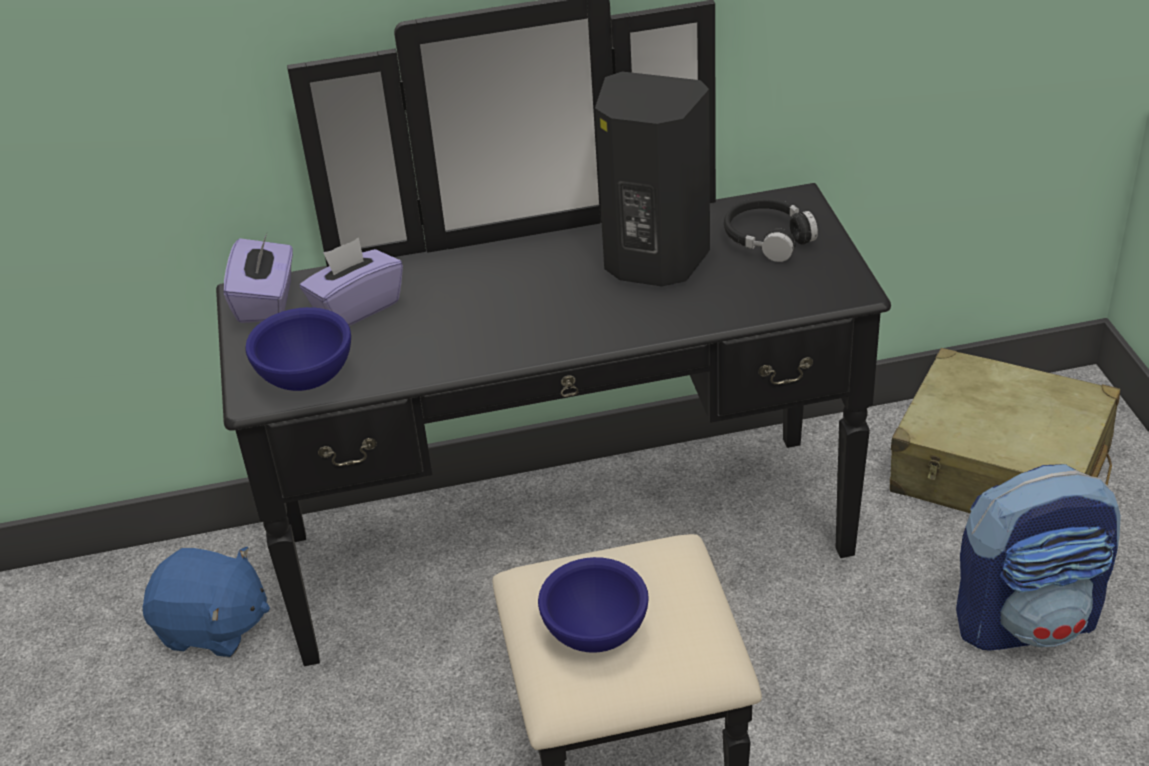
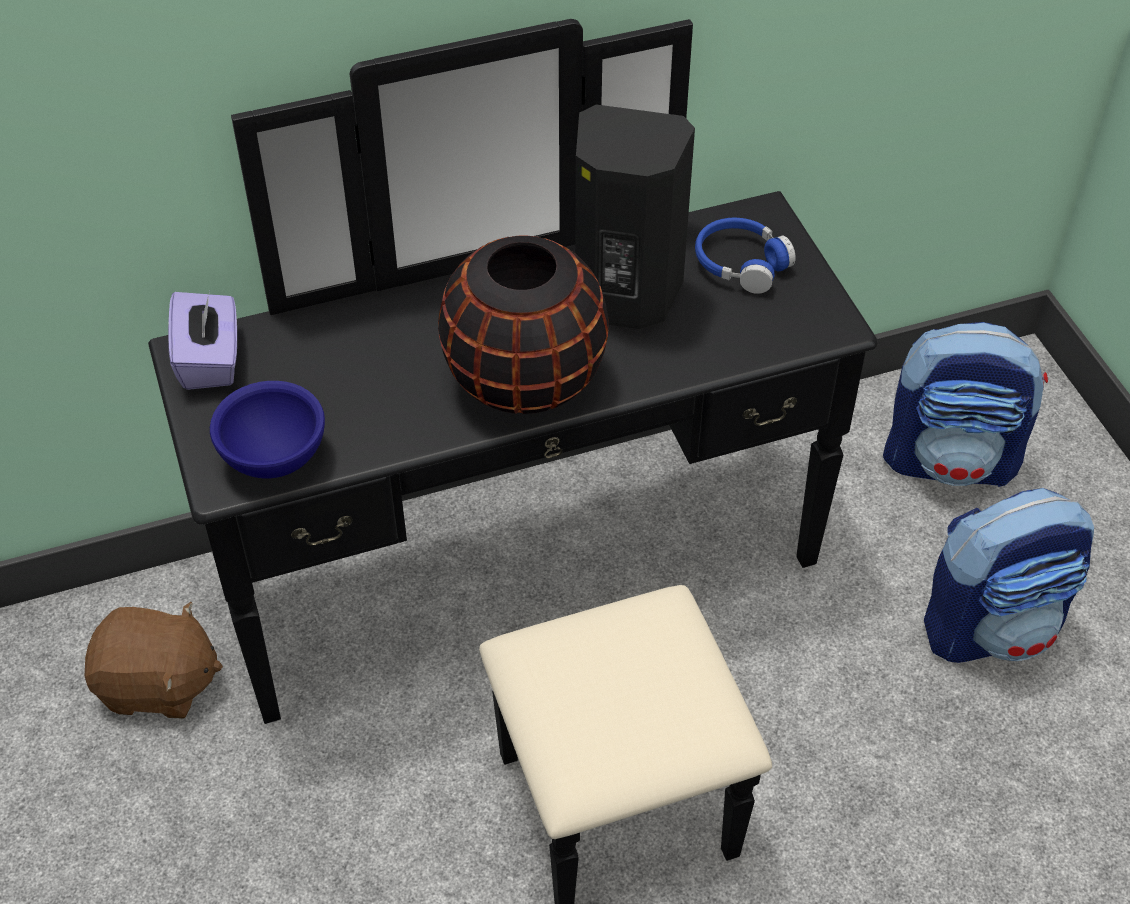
camera: 10 degrees left, 10 degrees up
(213, 627) = (158, 685): blue plush toy -> brown plush toy
(356, 307) = (312, 365): purple tissue box -> none
(548, 324) = (525, 380): none -> black vase
(596, 631) = (601, 708): blue bowl -> none
(768, 238) = (741, 263): black headphones -> blue headphones
(1000, 470) = (951, 460): beige suitcase -> backpack

